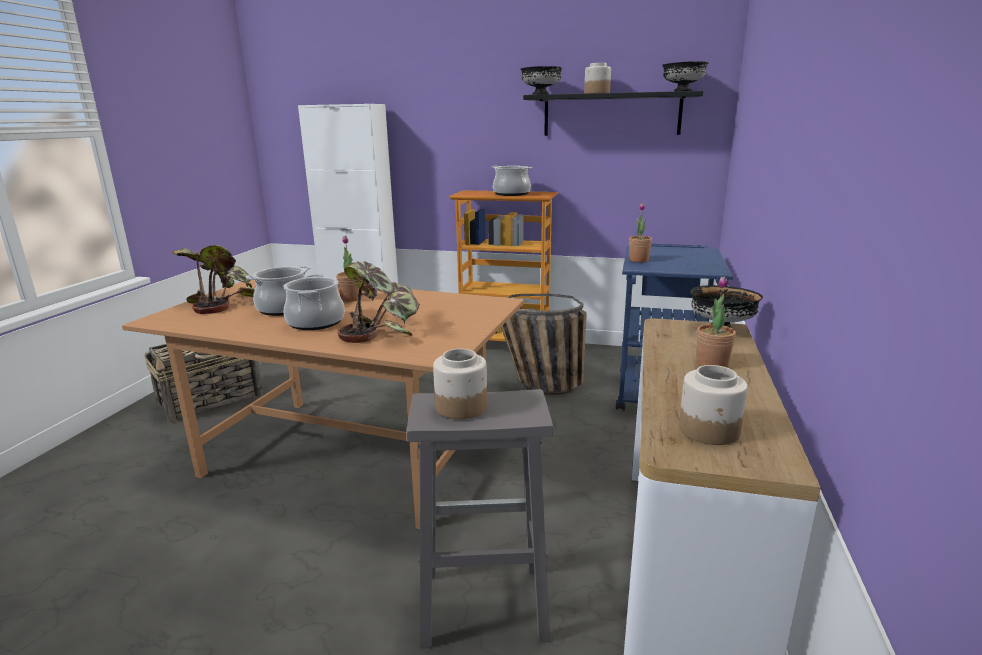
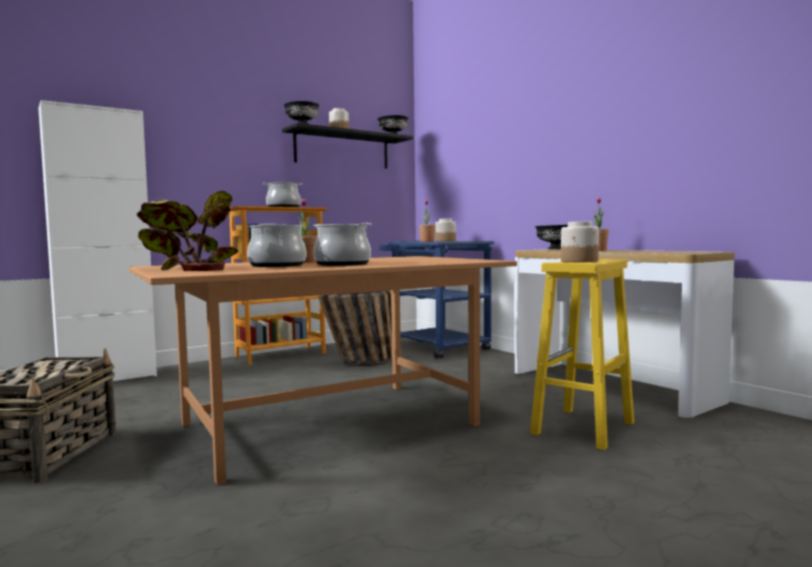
camera: 50 degrees left, 15 degrees down
(383, 329) = (406, 261): potted plant -> none
(481, 605) = (583, 428): grey stool -> yellow stool
(709, 430) = (670, 252): jar -> jar (446, 241)

